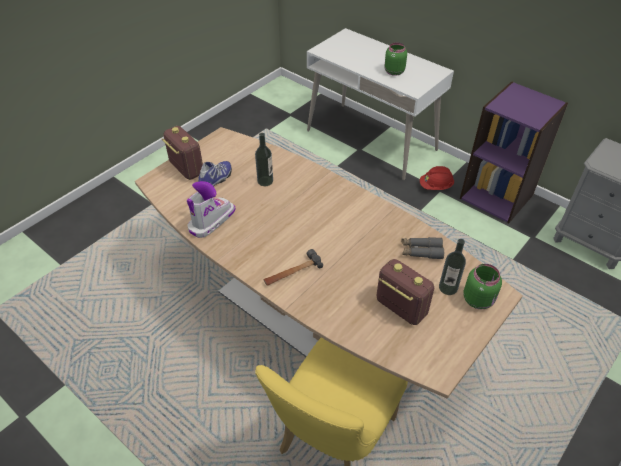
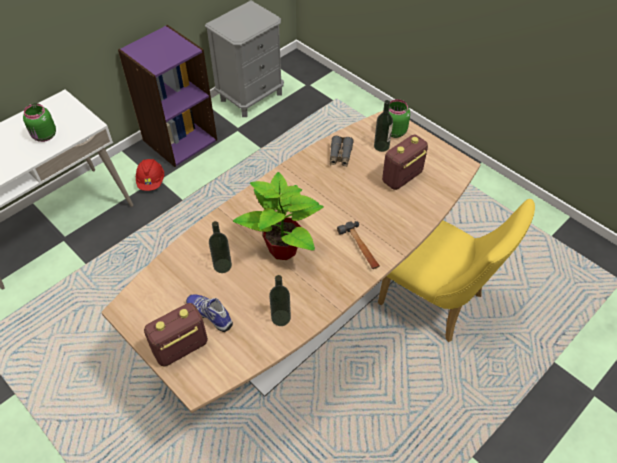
camera: 85 degrees left, 5 degrees up
(211, 221) = (281, 318): boot -> bottle
(286, 217) = (284, 249): none -> potted plant

